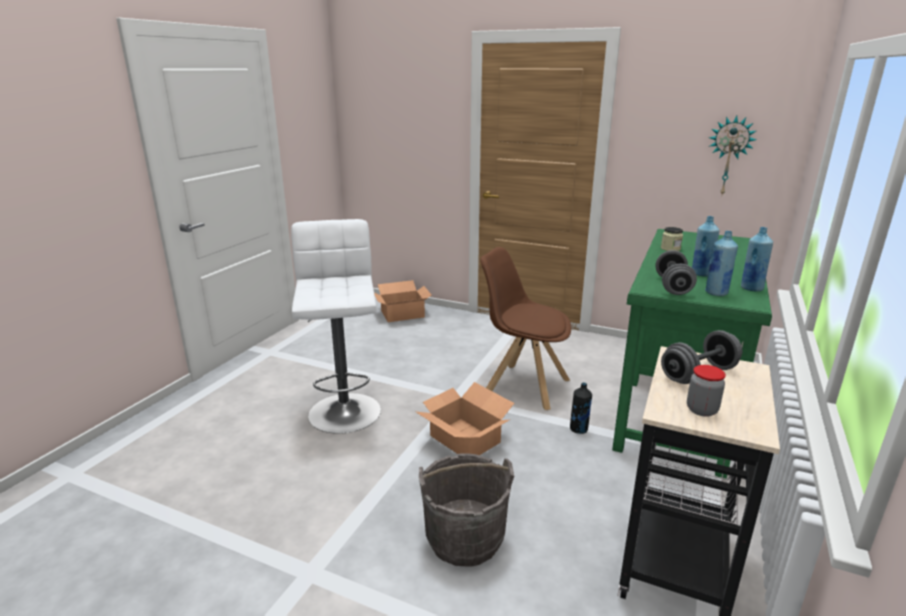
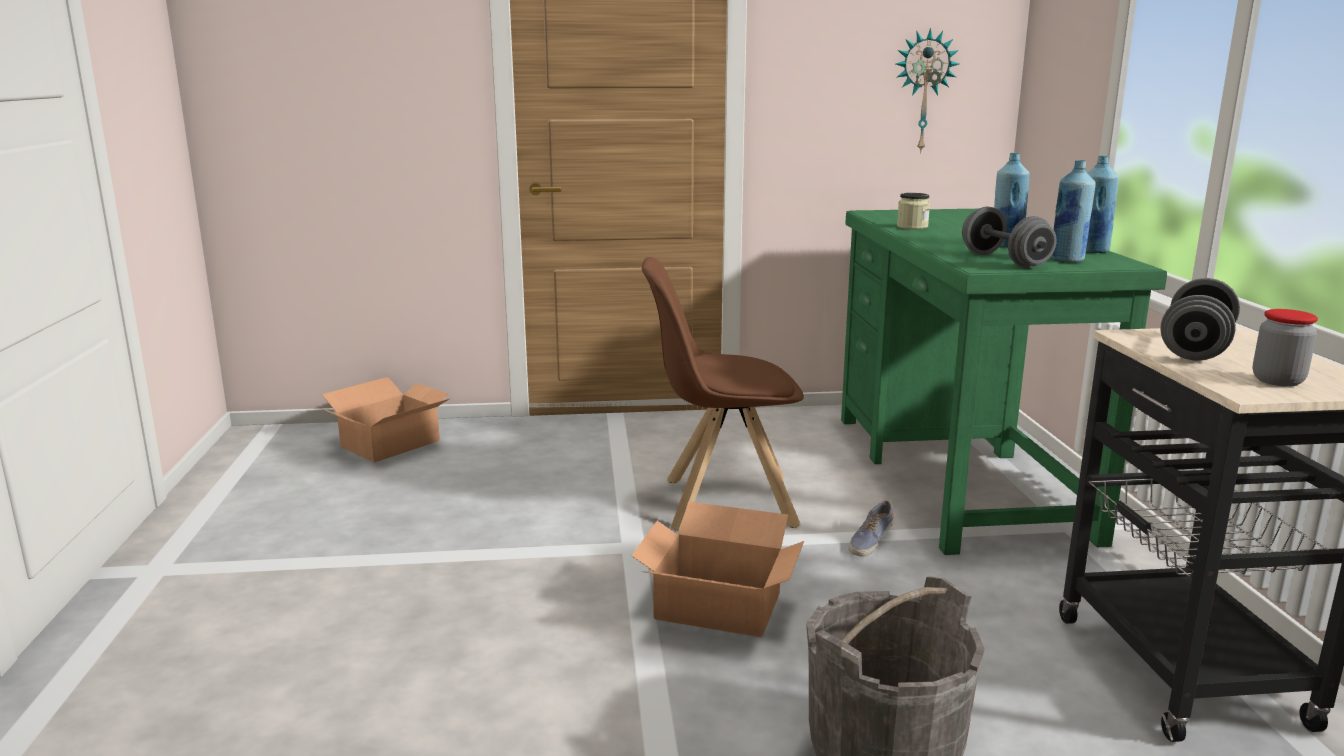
camera: 30 degrees left, 5 degrees down
(345, 412) = (450, 630): white stool -> none
(579, 429) = (870, 541): black bottle -> shoe

